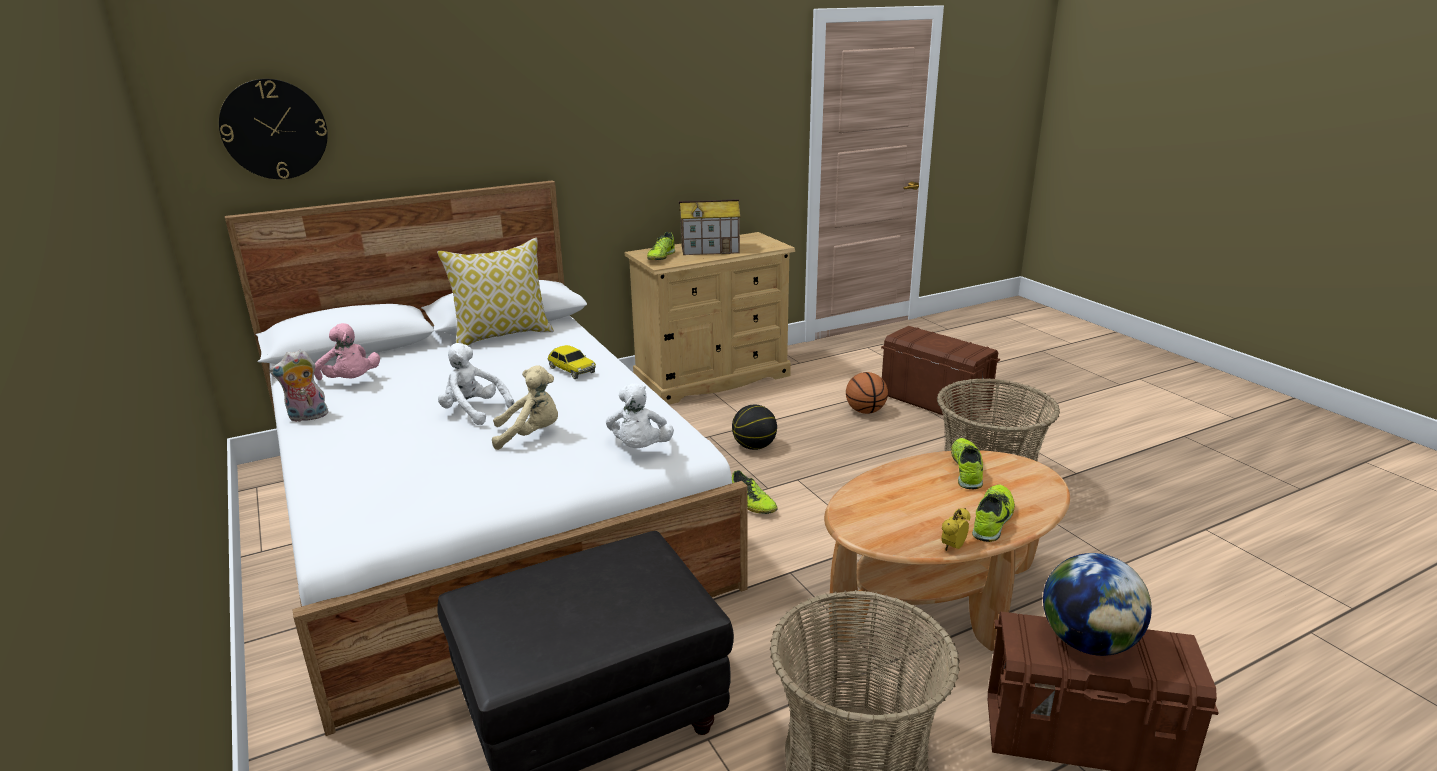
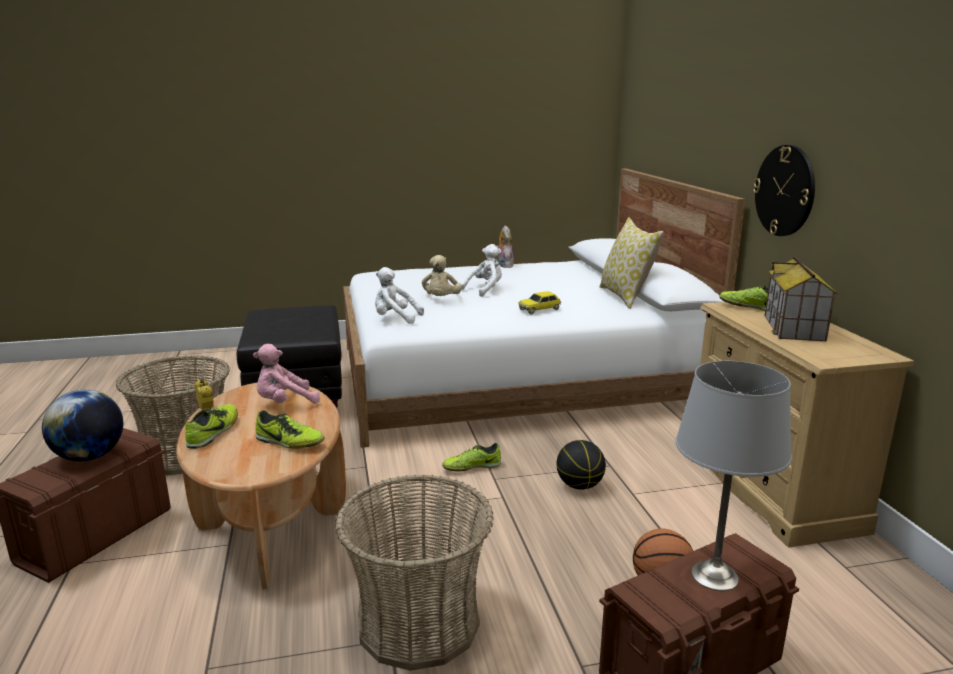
camera: 105 degrees right, 5 degrees down
(274, 129) = (648, 119): wall clock -> wall clock (785, 191)
(351, 381) = (551, 270): pink plush toy -> pink plush toy (284, 403)
(936, 339) = (715, 576): none -> grey table lamp
(992, 519) = (214, 432): shoe -> shoe turned 120 degrees counterclockwise

